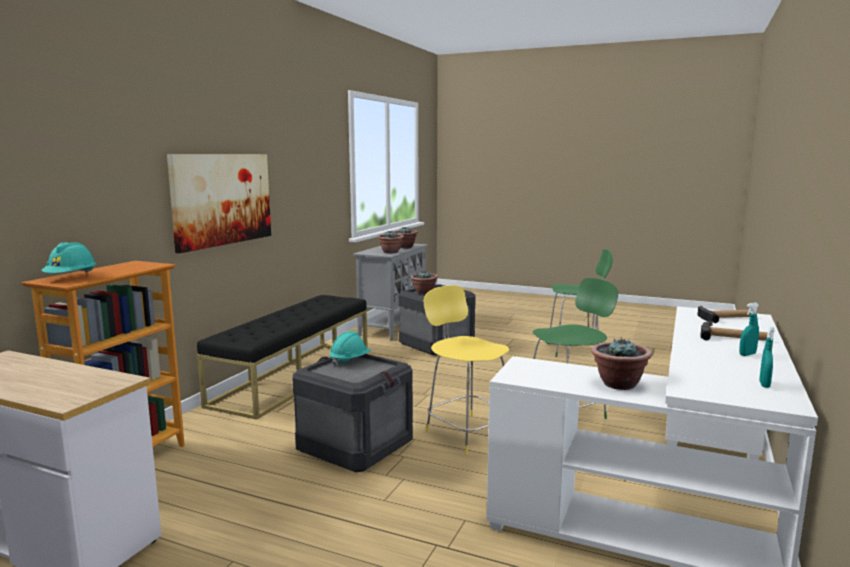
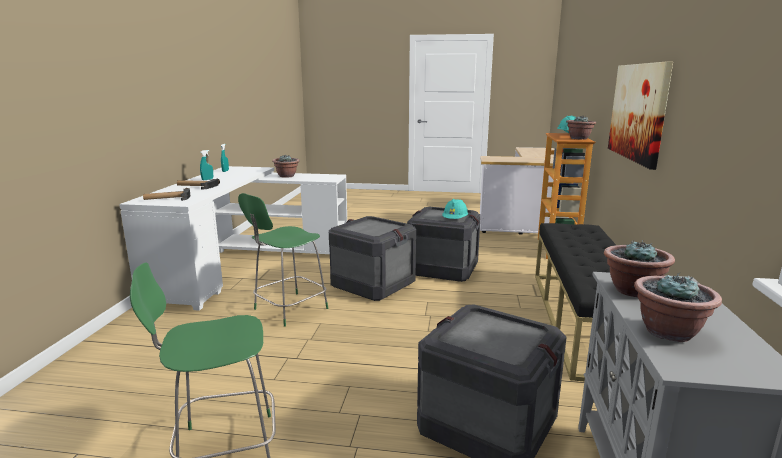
camera: 165 degrees right, 5 degrees up
(424, 293) = (515, 333): potted plant -> potted plant (579, 138)
(466, 432) = (372, 285): yellow stool -> crate

